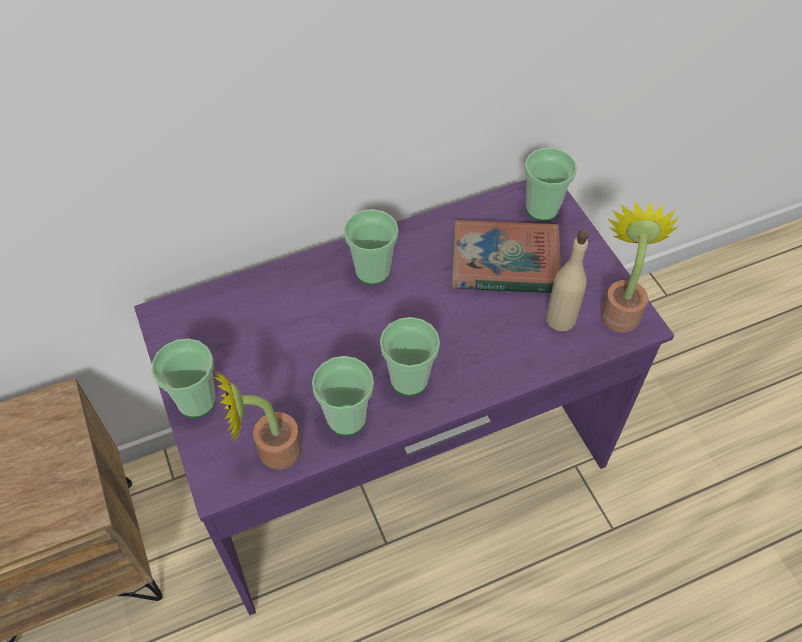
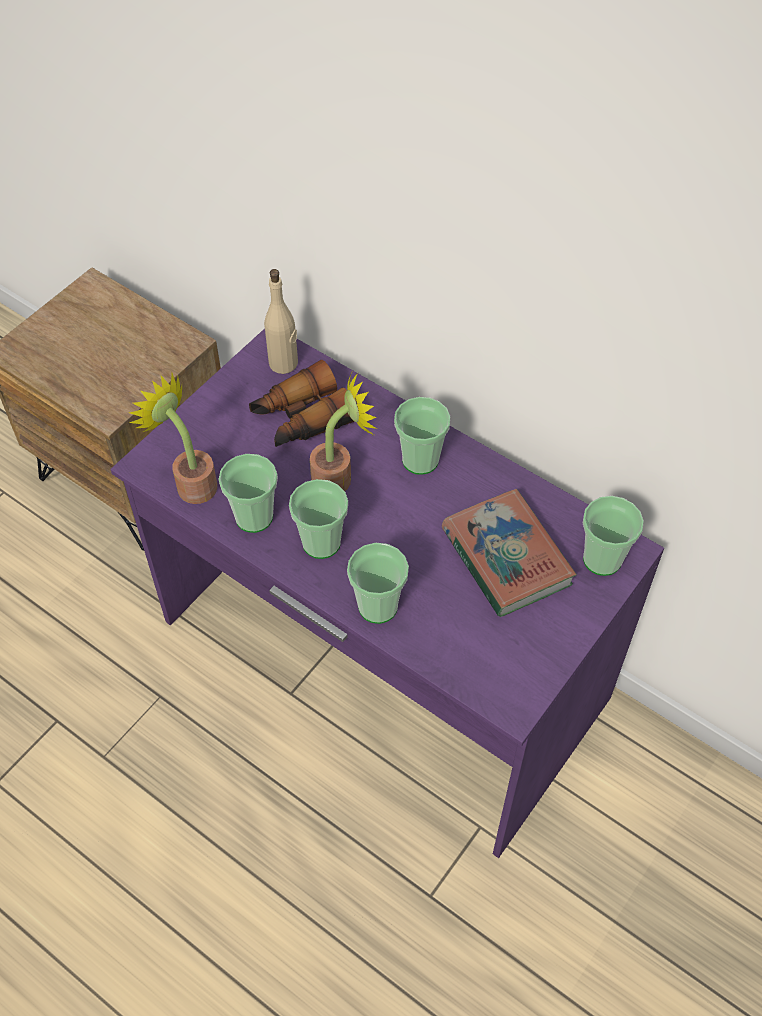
camera: 60 degrees right, 0 degrees up
(196, 400) = (208, 411): cup -> cup (378, 606)
(264, 332) = (301, 418): none -> binoculars
(561, 319) = (471, 633): beige bottle -> beige bottle (283, 363)
(620, 309) = (519, 680): potted plant -> potted plant (339, 477)

